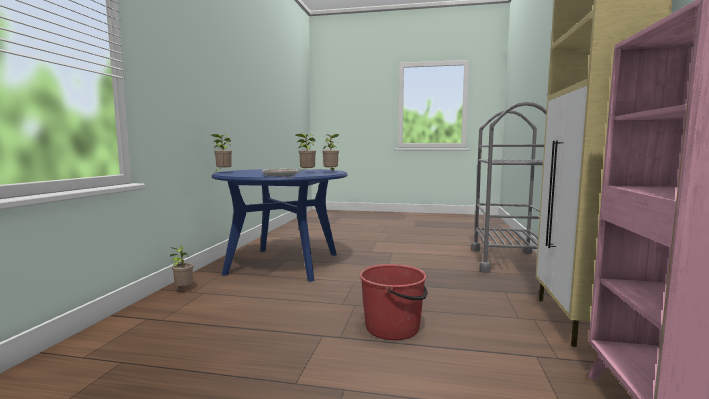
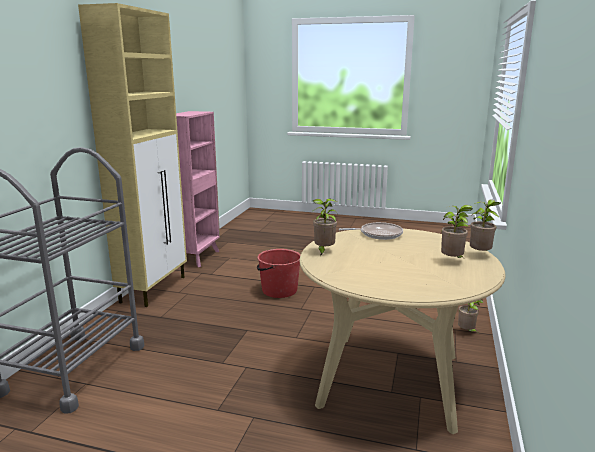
camera: 175 degrees left, 10 degrees up
(284, 264) = (390, 379): blue dining table -> beige dining table
(306, 173) = (356, 246): potted plant -> potted plant (453, 261)

